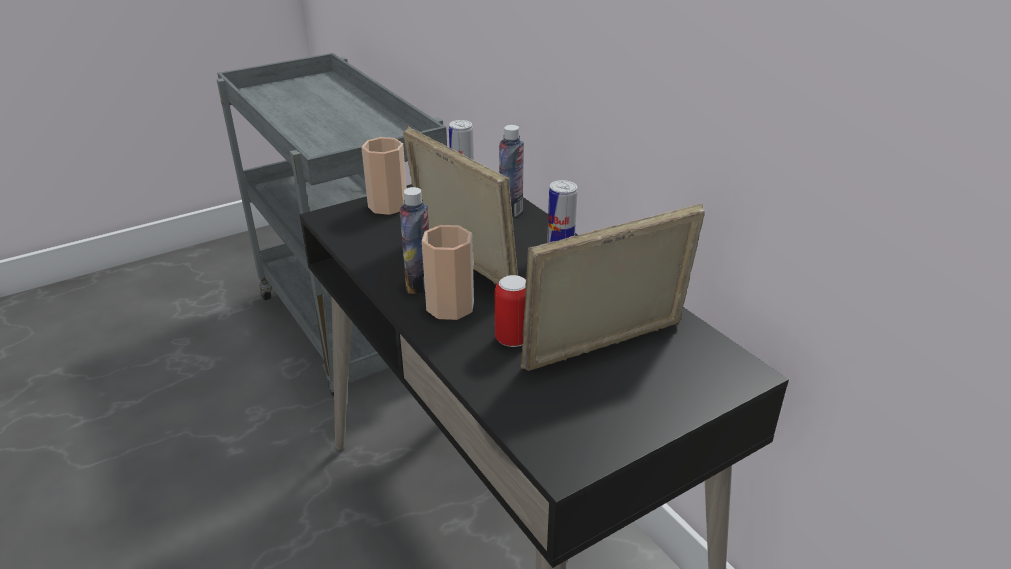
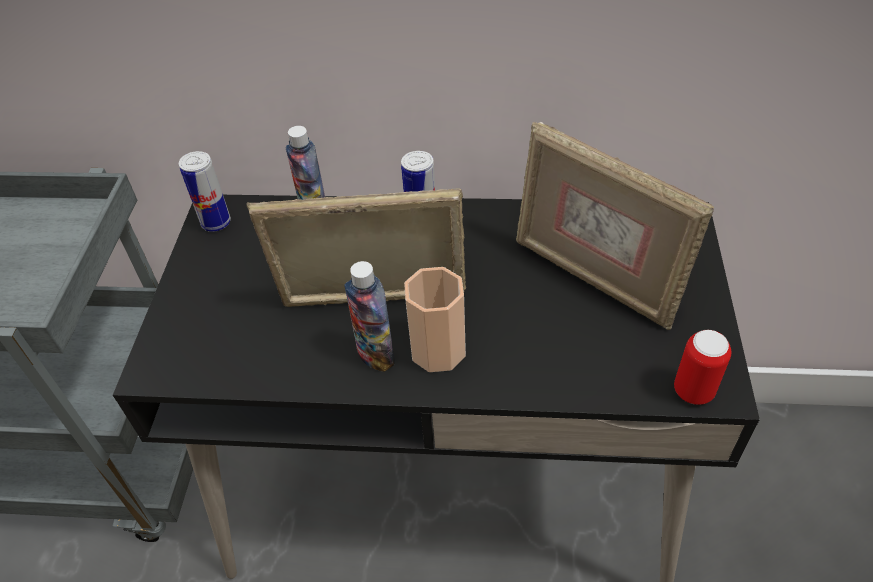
camera: 50 degrees left, 15 degrees up
(388, 206) = (192, 306): cup -> none
(512, 339) = (530, 332): can -> can (693, 391)
(606, 349) = (594, 278): picture frame -> picture frame turned 60 degrees counterclockwise

